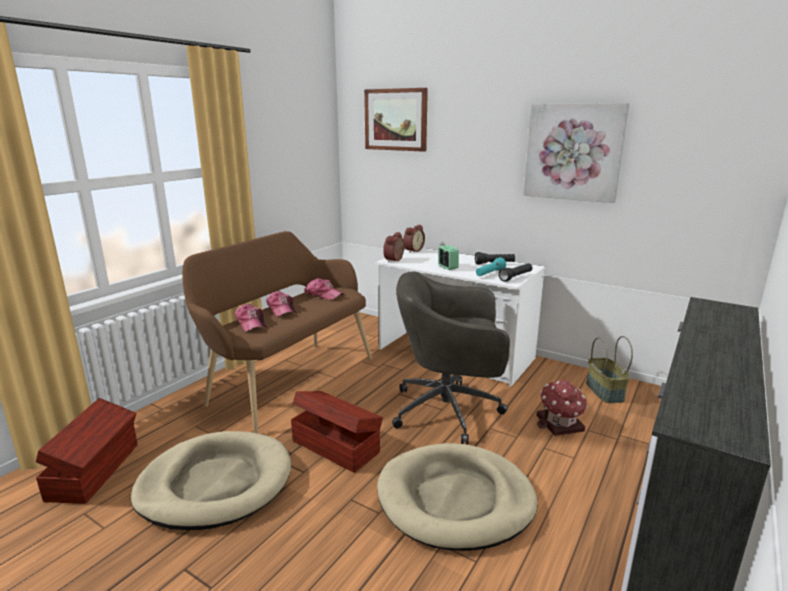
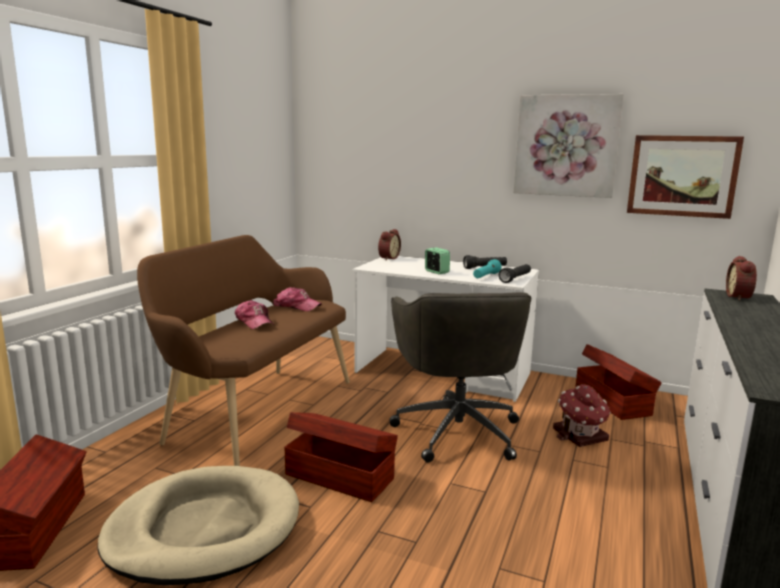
camera: 10 degrees left, 5 degrees down
(251, 323) = (224, 337): cap -> none
(395, 260) = (374, 267): alarm clock -> alarm clock (740, 297)
(396, 119) = (364, 113): picture -> picture (682, 176)
(449, 410) = (457, 430): grey office chair -> grey office chair turned 90 degrees counterclockwise
(455, 499) = (497, 520): beige dog bed -> none
(603, 391) = (612, 401): basket -> brown storage box

